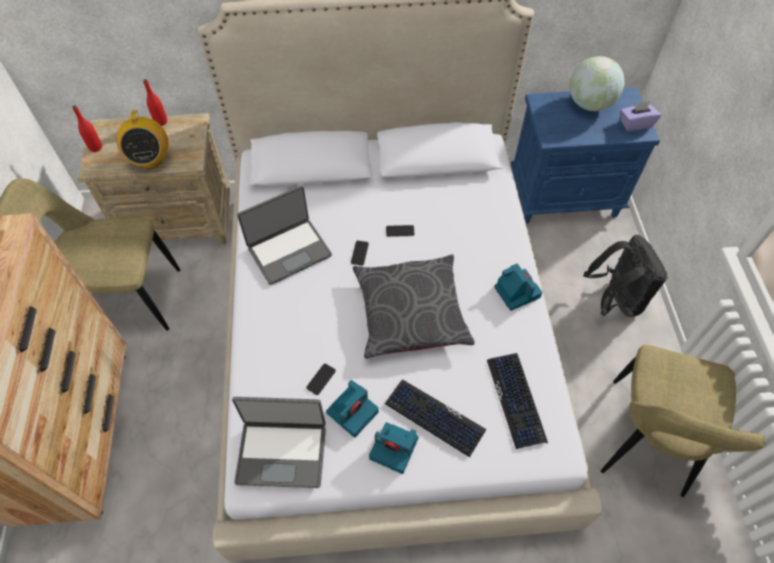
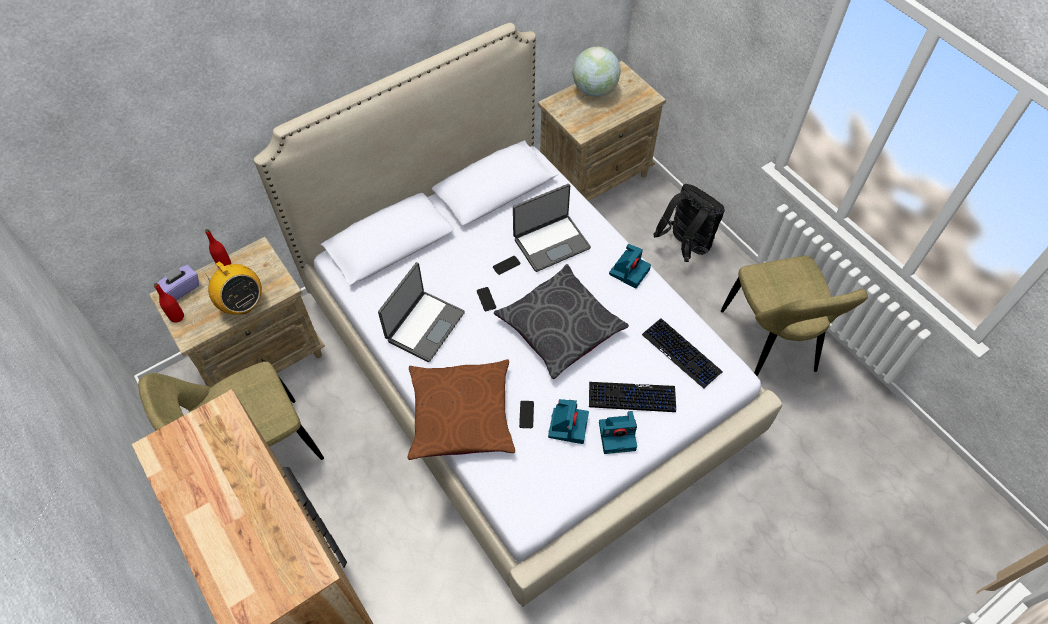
camera: 30 degrees left, 0 degrees up
(264, 348) = (461, 415): none -> brown pillow
(282, 452) = (535, 485): laptop -> laptop (551, 242)
(516, 291) = (629, 271): camera -> camera turned 90 degrees clockwise
(565, 196) = (595, 176): blue nightstand -> beige nightstand
(635, 124) = (640, 93): purple tissue box -> purple tissue box (182, 288)

